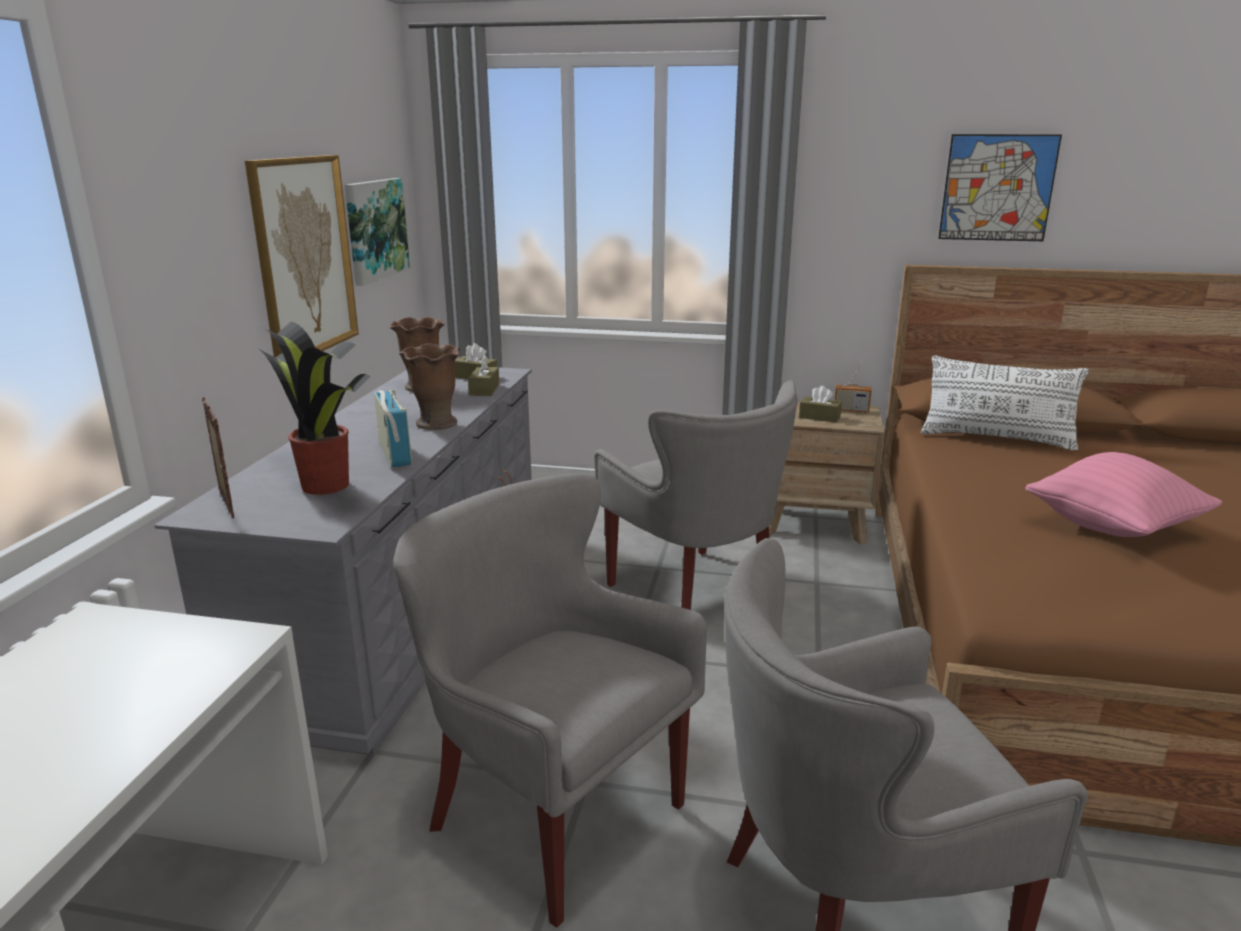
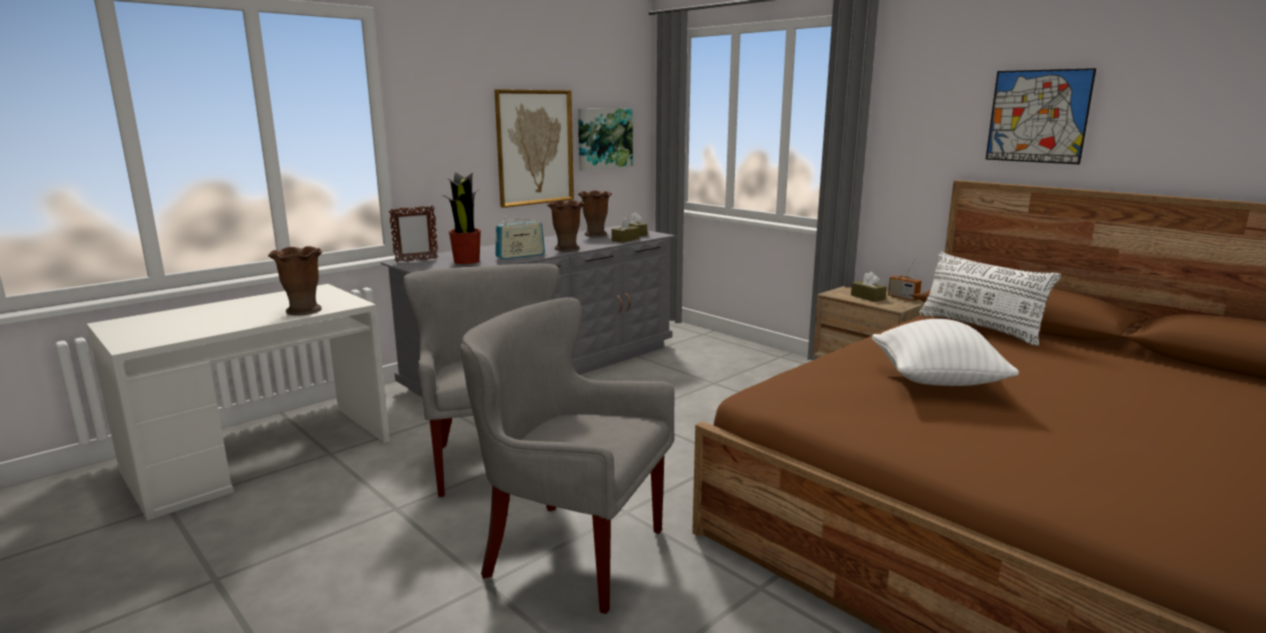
camera: 35 degrees right, 5 degrees down
(167, 693) = (304, 311): none -> brown vase
(226, 505) = (416, 260): picture frame -> picture frame turned 60 degrees clockwise
(394, 454) = (520, 256): radio -> radio turned 45 degrees clockwise
(695, 594) = (716, 400): grey armchair -> none
(1113, 528) = (936, 382): pink pillow -> white pillow

